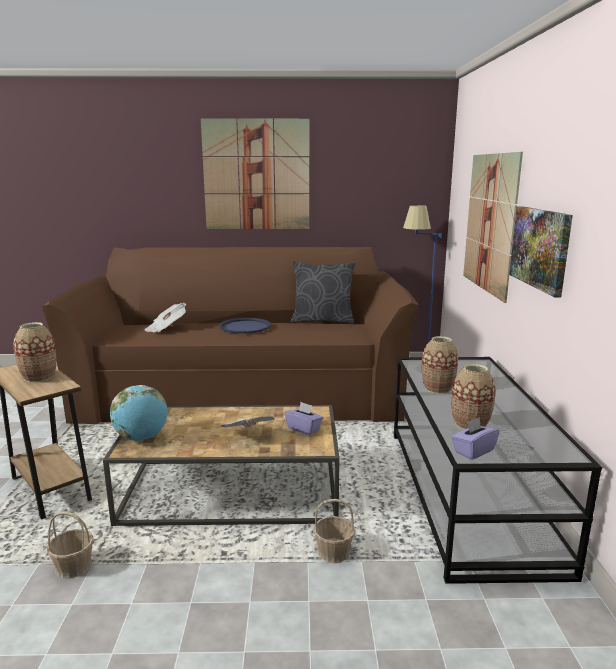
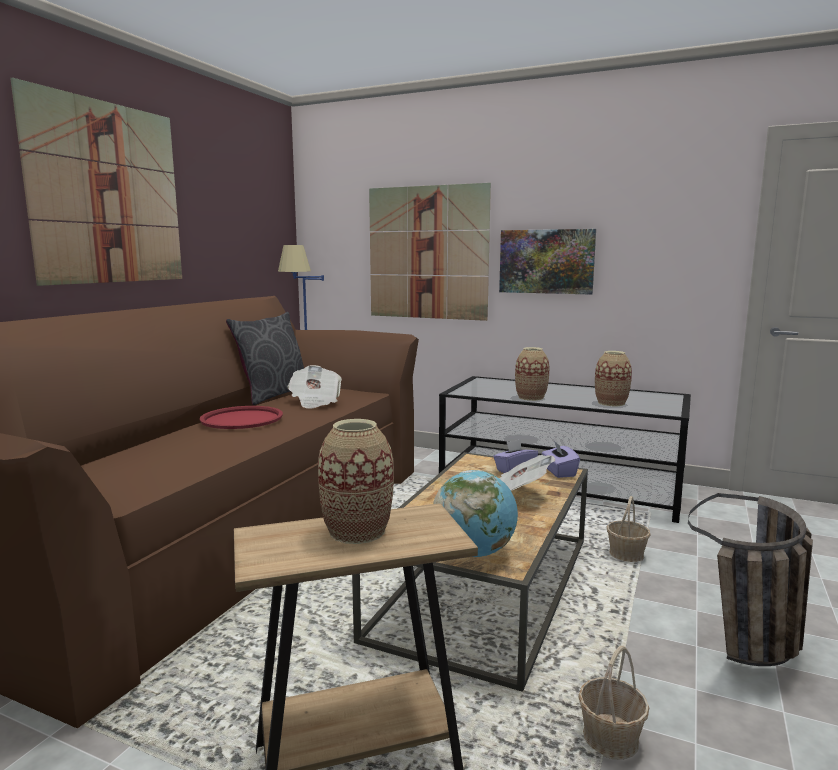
camera: 65 degrees left, 5 degrees down
(166, 329) = (143, 458): newspaper -> newspaper (315, 401)
(190, 637) = (751, 653): none -> basket
(245, 326) = (242, 419): blue tray -> red tray
(473, 451) = (661, 410): purple tissue box -> purple tissue box (559, 472)

